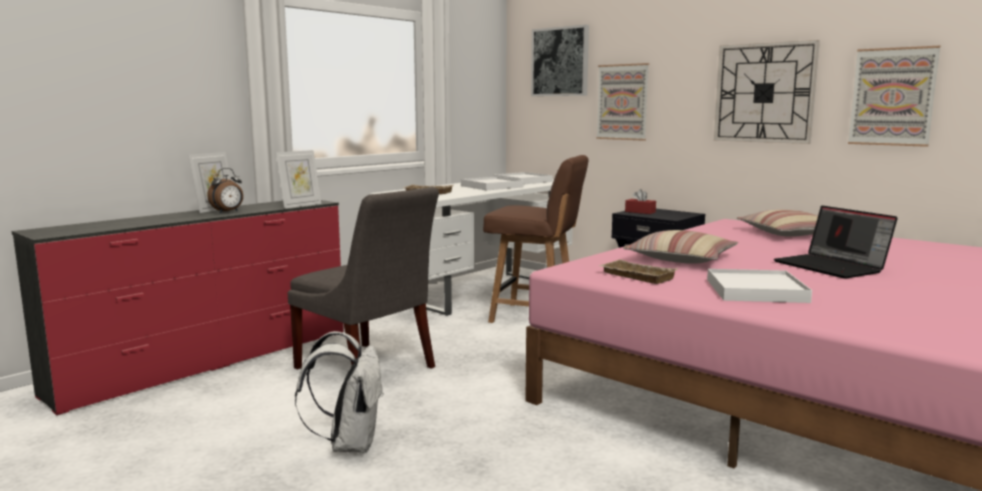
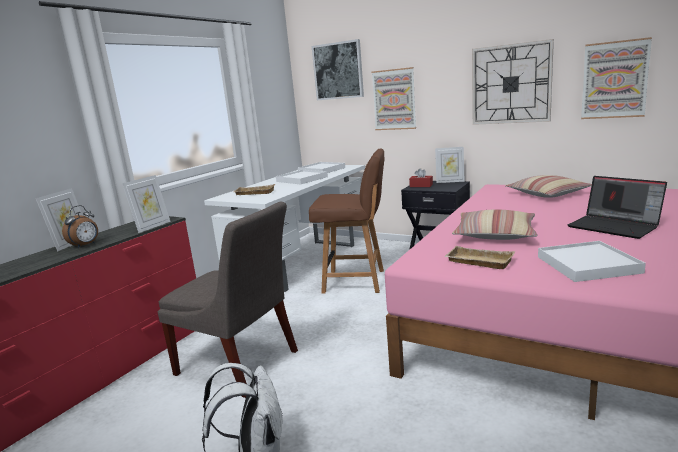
camera: 10 degrees left, 5 degrees up
(680, 211) = (450, 181): none -> picture frame

